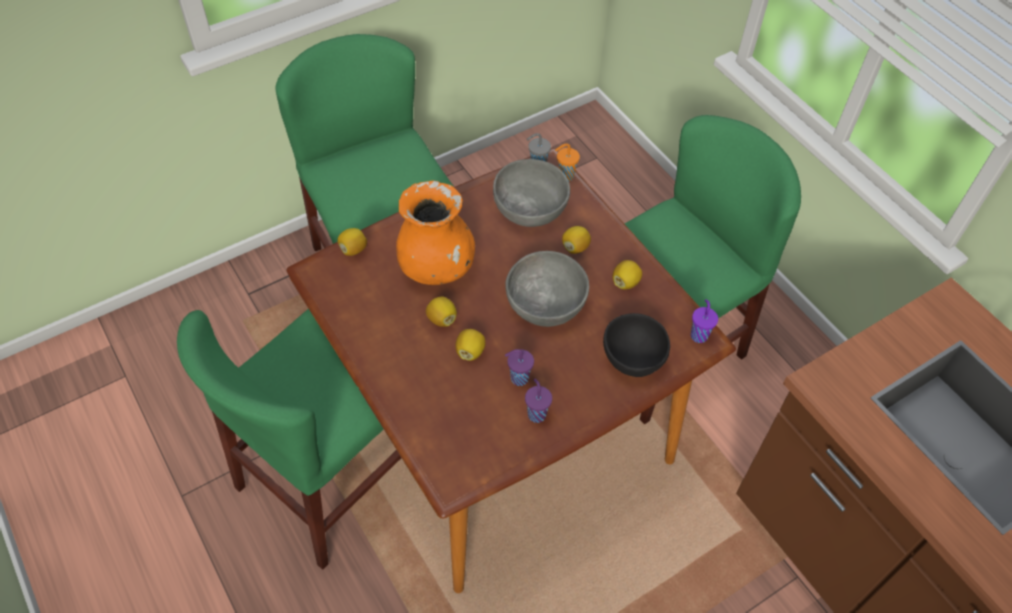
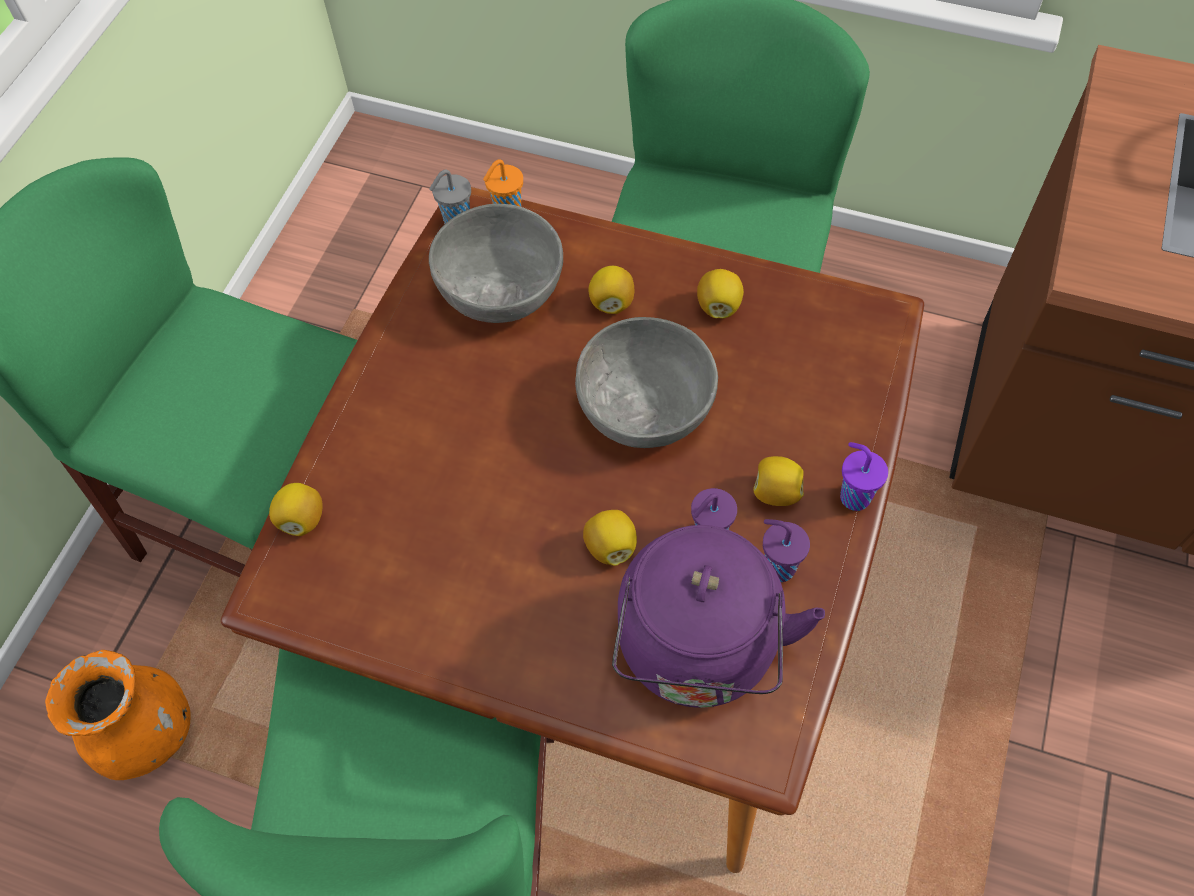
camera: 35 degrees left, 5 degrees up
(436, 267) = (449, 459): orange vase -> orange vase (146, 733)
(441, 319) = (527, 529): lemon -> lemon (776, 492)
(465, 422) = (698, 653): none -> purple kettle
(632, 360) = (823, 404): black bowl -> none
(699, 335) = (869, 313): purple cup -> purple cup (853, 496)

